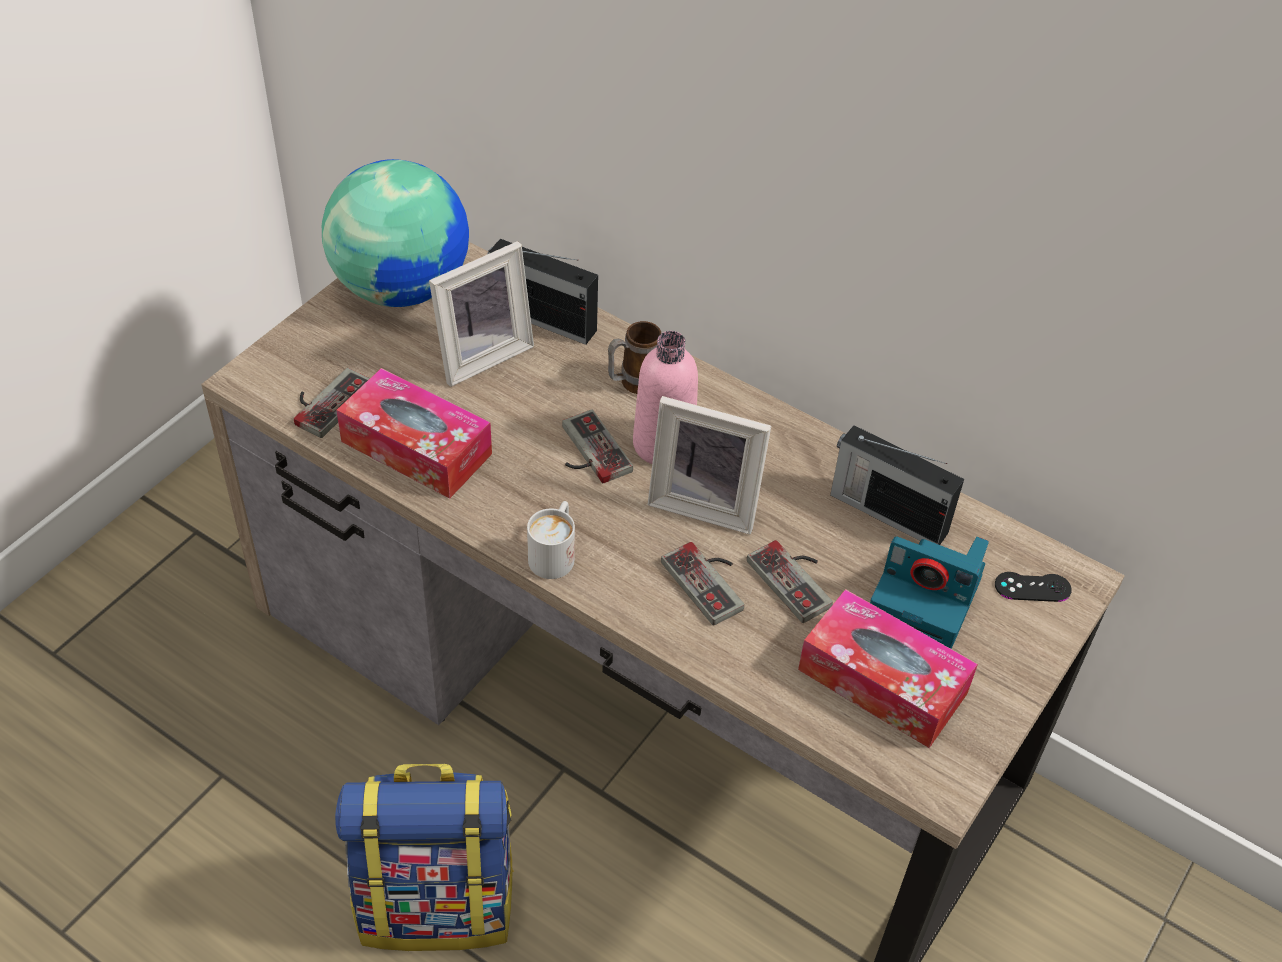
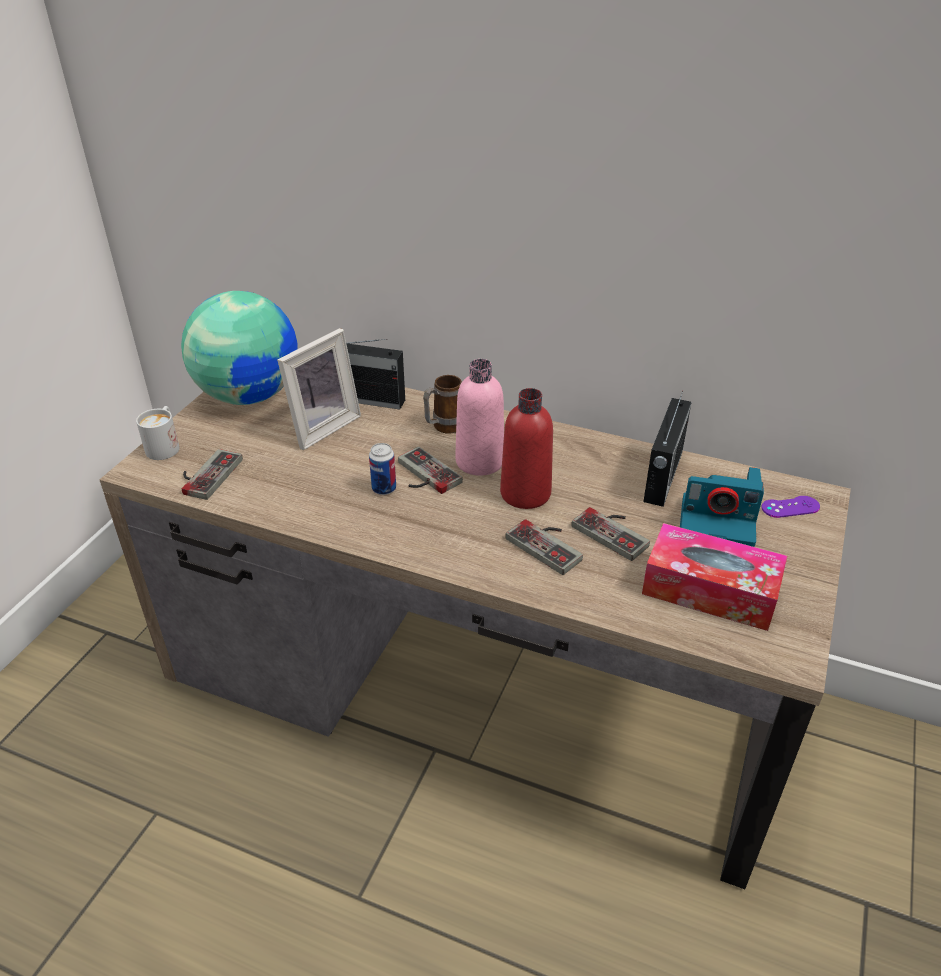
camera: 10 degrees left, 10 degrees down
(416, 448) = (286, 494): tissue box -> none
(438, 903) = (359, 878): backpack -> none
(534, 463) = (384, 489): none -> can
(555, 553) = (419, 546): white mug -> white mug (165, 445)
(705, 503) = (525, 493): picture frame -> red bottle
(886, 512) = (662, 477): radio -> radio turned 90 degrees counterclockwise
(1032, 587) = (790, 507): black game controller -> purple game controller

